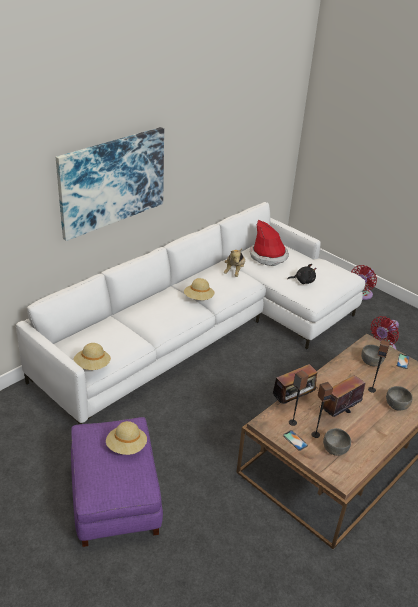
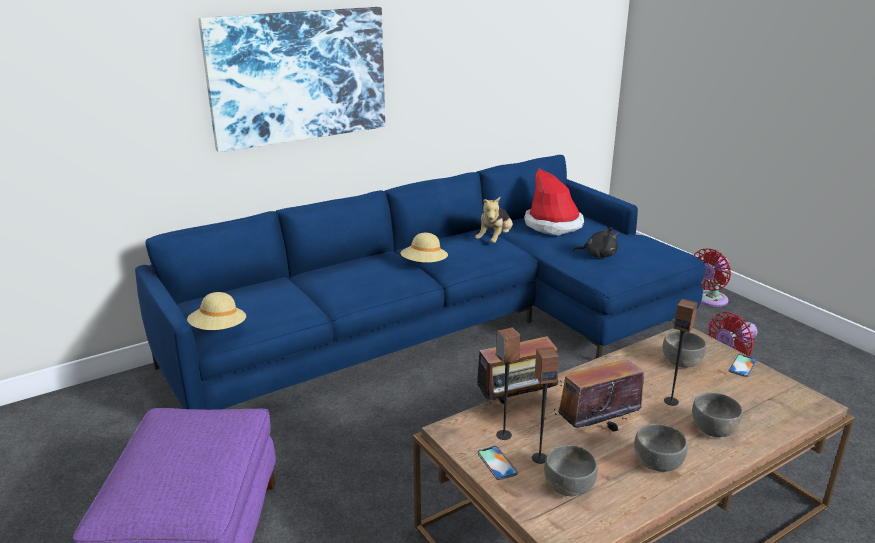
camera: 15 degrees right, 10 degrees down
(126, 447) = (209, 444): beige hat -> none
(206, 331) = (446, 327): white sofa -> blue sofa
(374, 429) = (658, 462): none -> grey bowl

